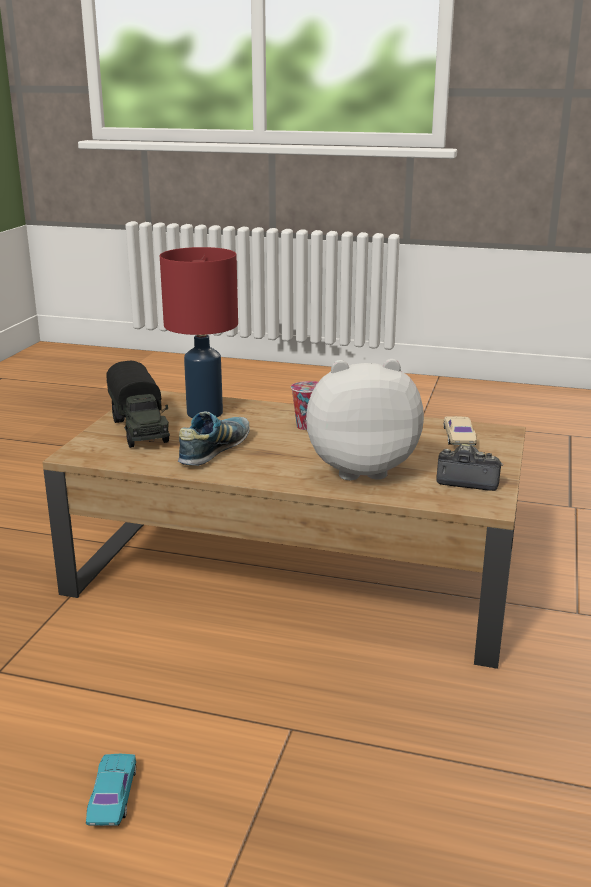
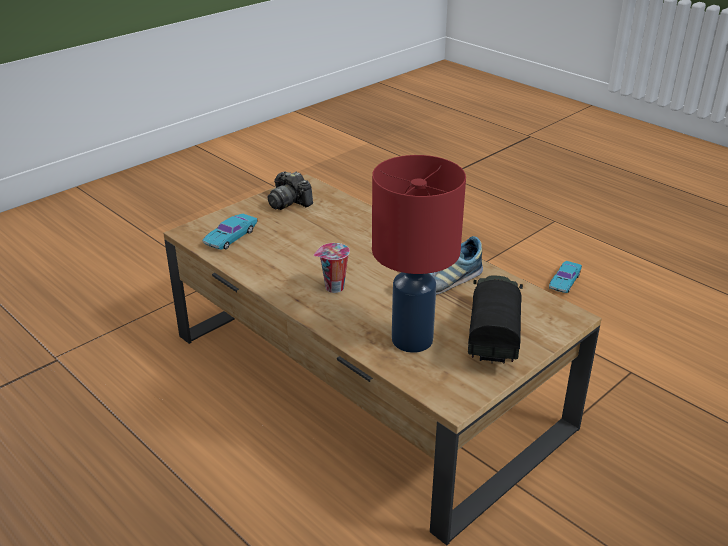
camera: 150 degrees left, 10 degrees up
(360, 469) = (346, 230): plush toy -> none
(459, 437) = (231, 236): beige toy car -> turquoise toy car

